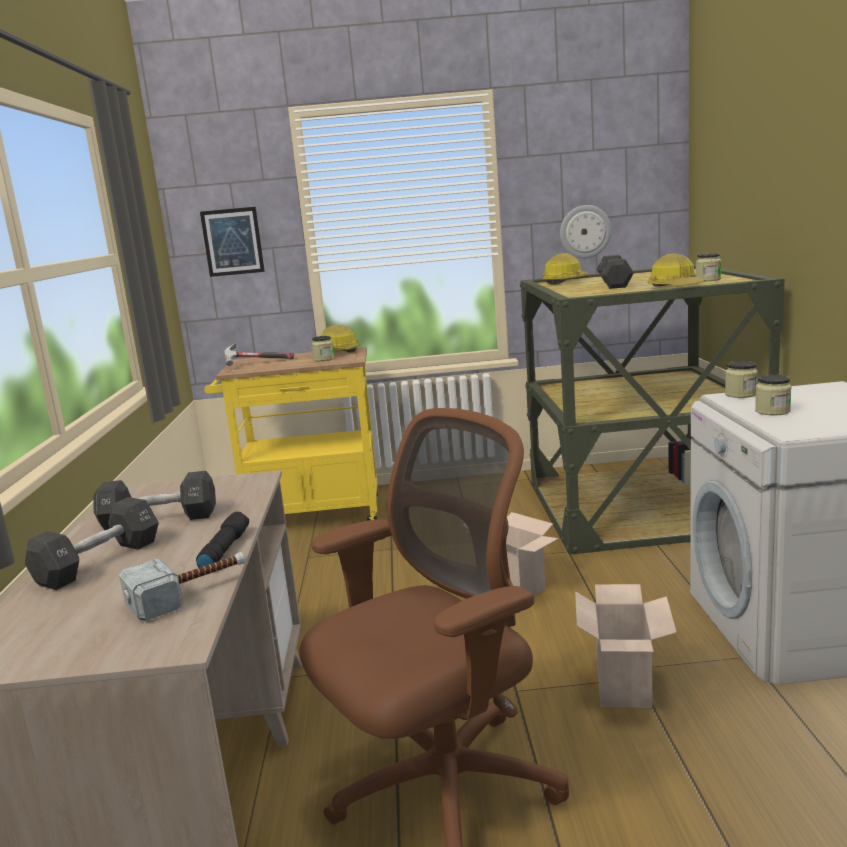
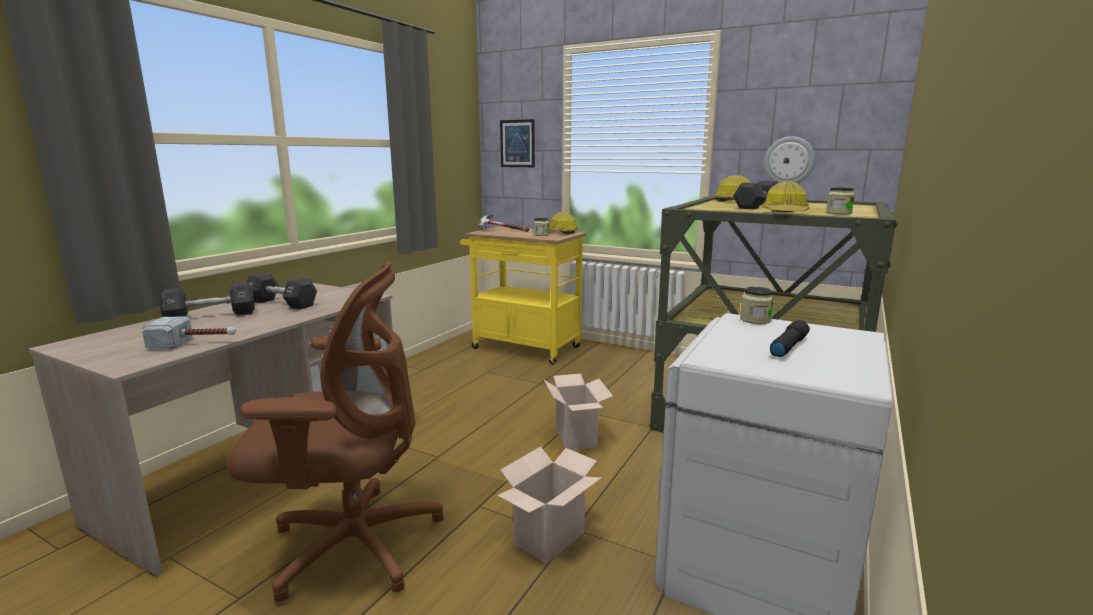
camera: 30 degrees right, 0 degrees up
(224, 550) = (261, 327): black flashlight -> black flashlight (788, 346)
(772, 411) = (742, 339): jar -> none

